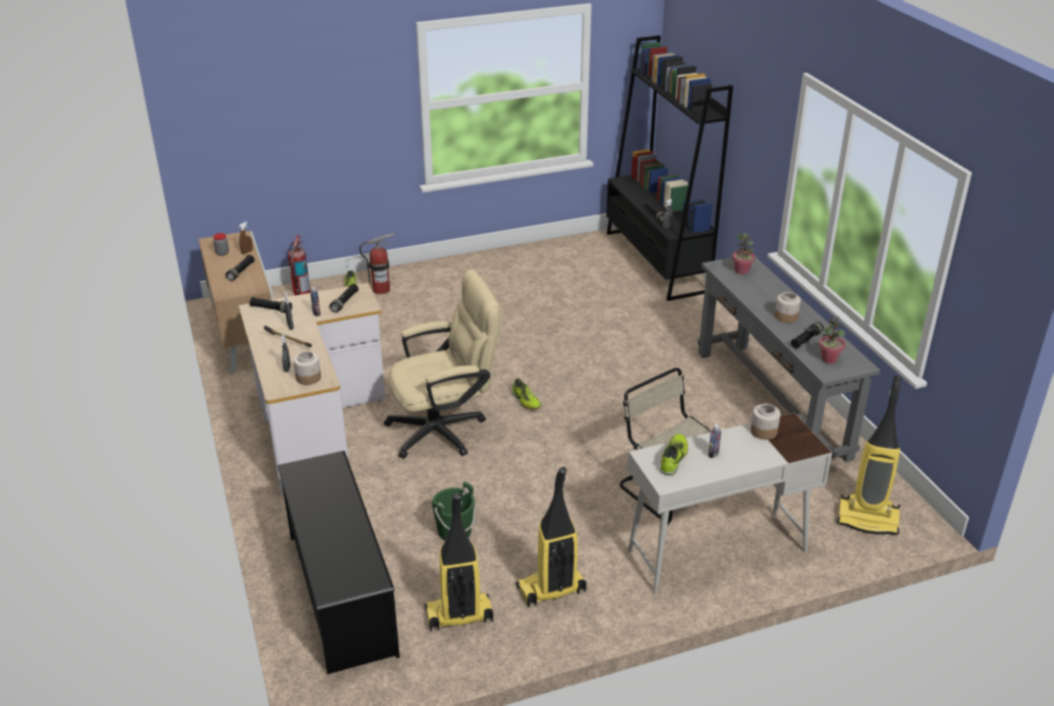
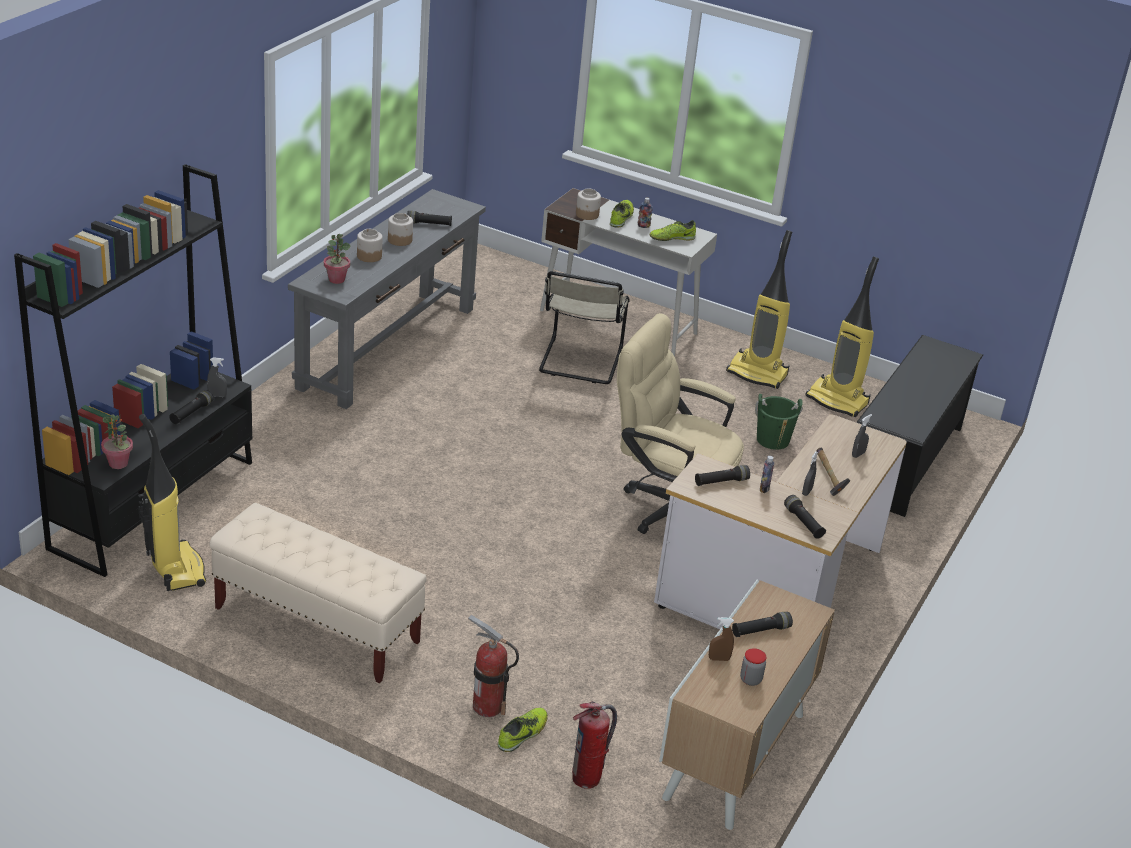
camera: 135 degrees left, 0 degrees up
(309, 378) = (848, 435): jar -> jar (369, 256)
(499, 270) = (316, 625): none -> beige bench
(526, 401) = (564, 479): shoe -> shoe (621, 218)
(829, 359) = (446, 209): potted plant -> potted plant (118, 463)
(868, 519) = (494, 273): vacuum cleaner -> vacuum cleaner (175, 569)

